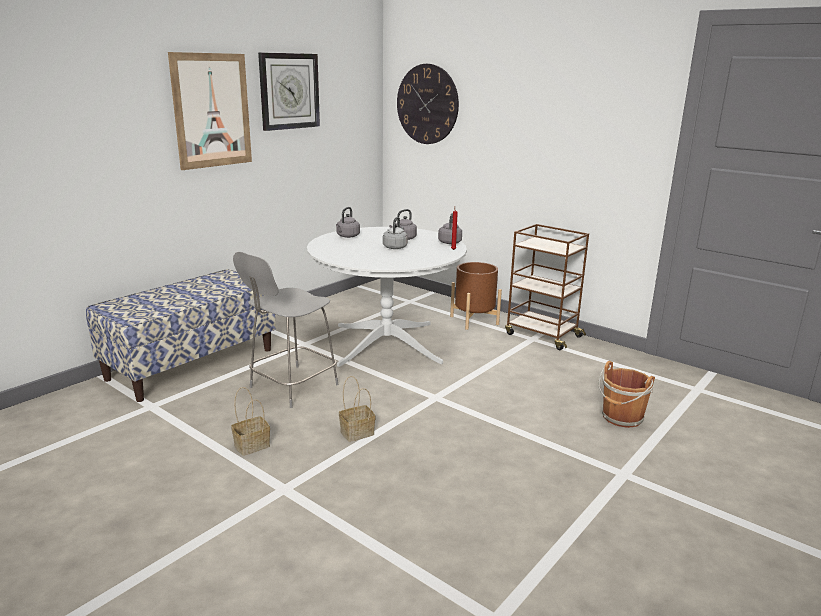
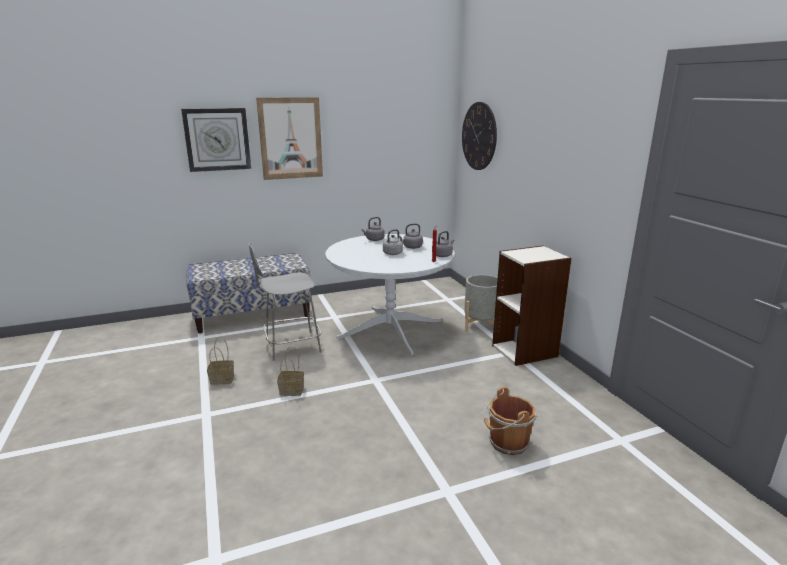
camera: 30 degrees right, 0 degrees up
(289, 91) = (360, 124): wall clock -> wall clock (217, 139)
(474, 320) = (481, 325): brown planter -> grey planter
(542, 335) = (525, 351): brown cart -> bookcase

